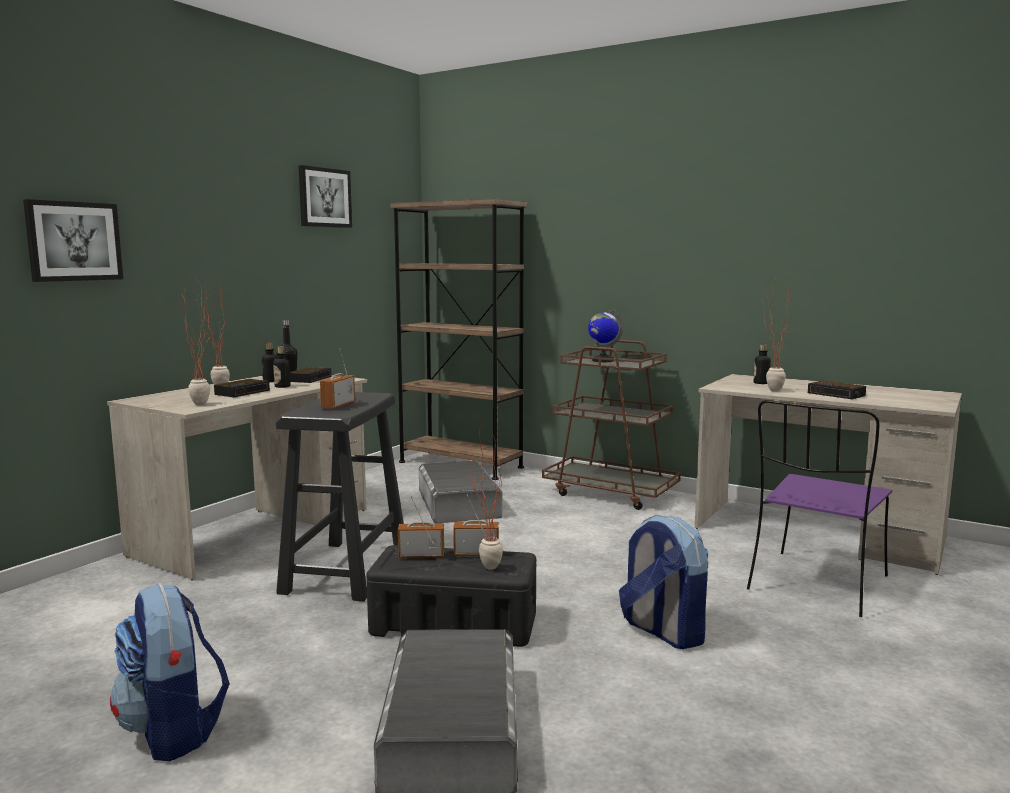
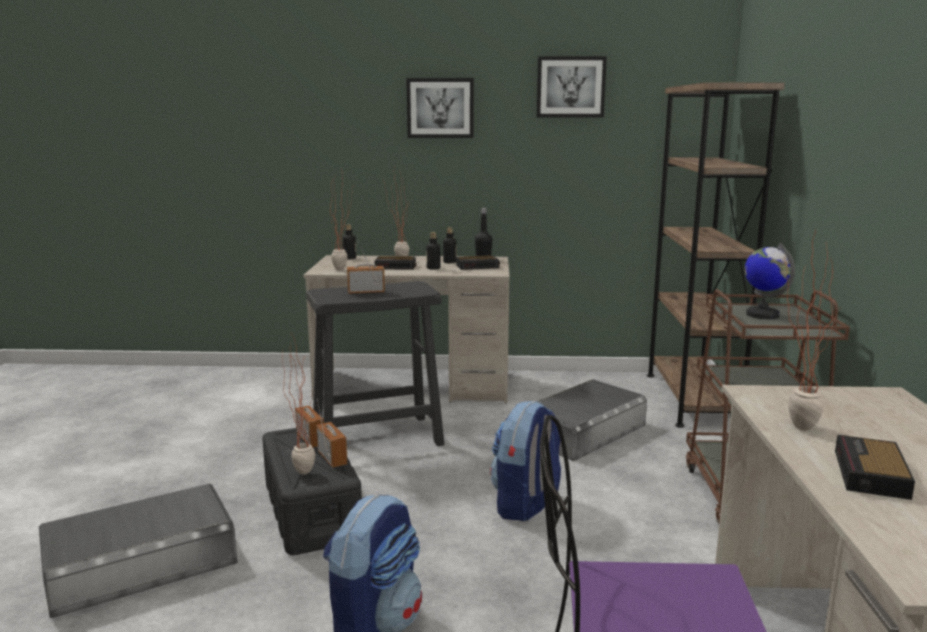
camera: 60 degrees right, 5 degrees up
(74, 241) = (312, 135): picture -> picture (440, 108)
(174, 731) = (111, 471): backpack -> backpack (526, 504)
(761, 383) = (855, 412): bottle -> bottle (349, 258)

